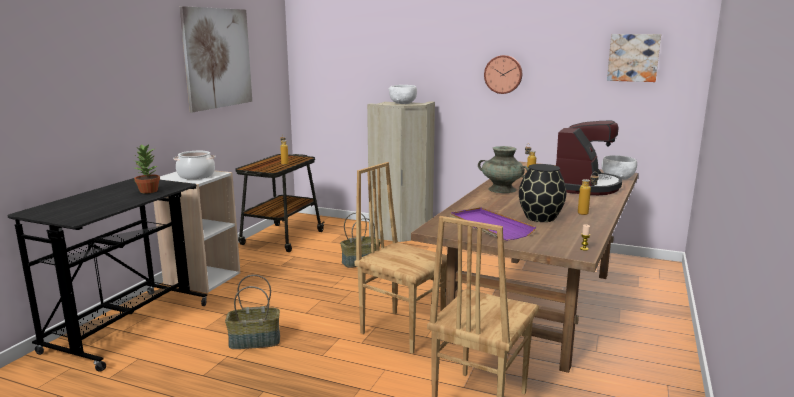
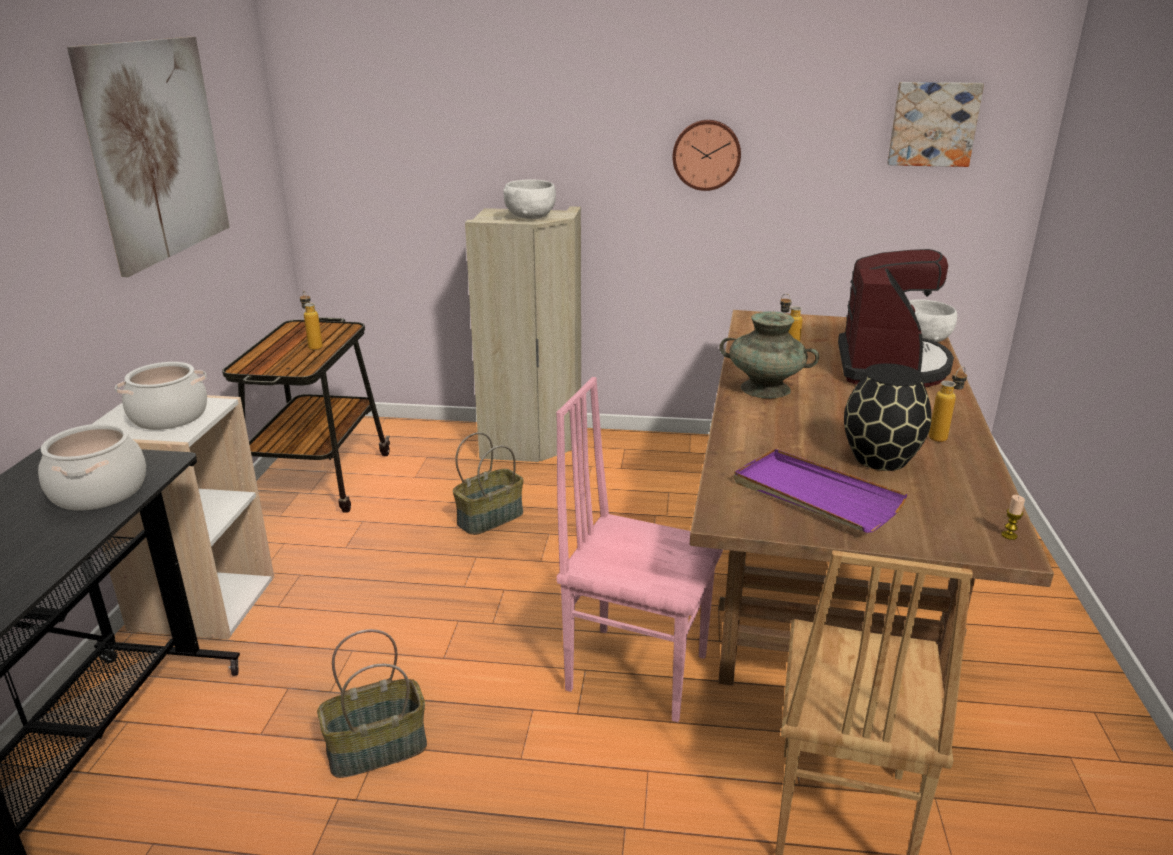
camera: 15 degrees left, 10 degrees up
(148, 191) = (99, 491): potted plant -> cooking pot
(403, 331) = (636, 670): brown chair -> pink chair

